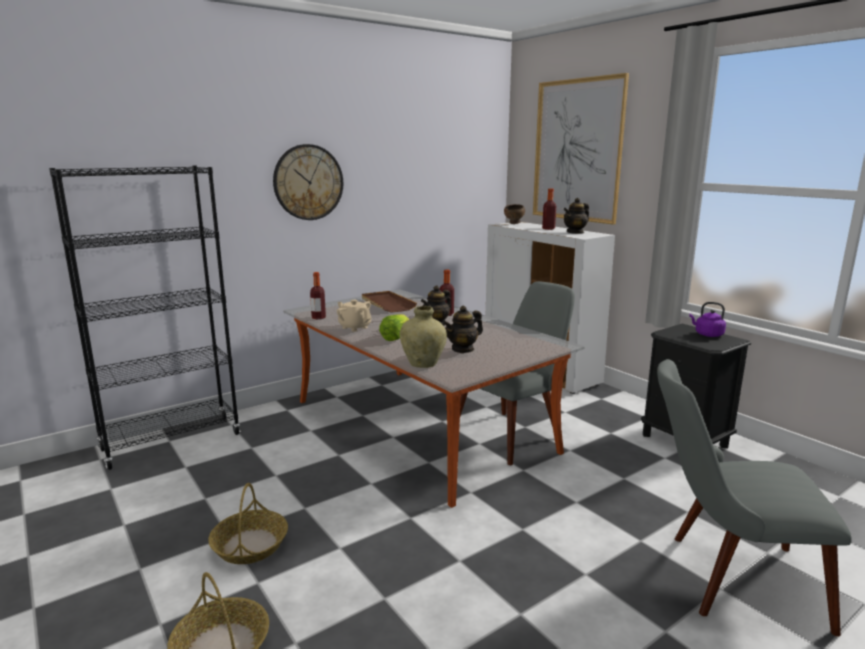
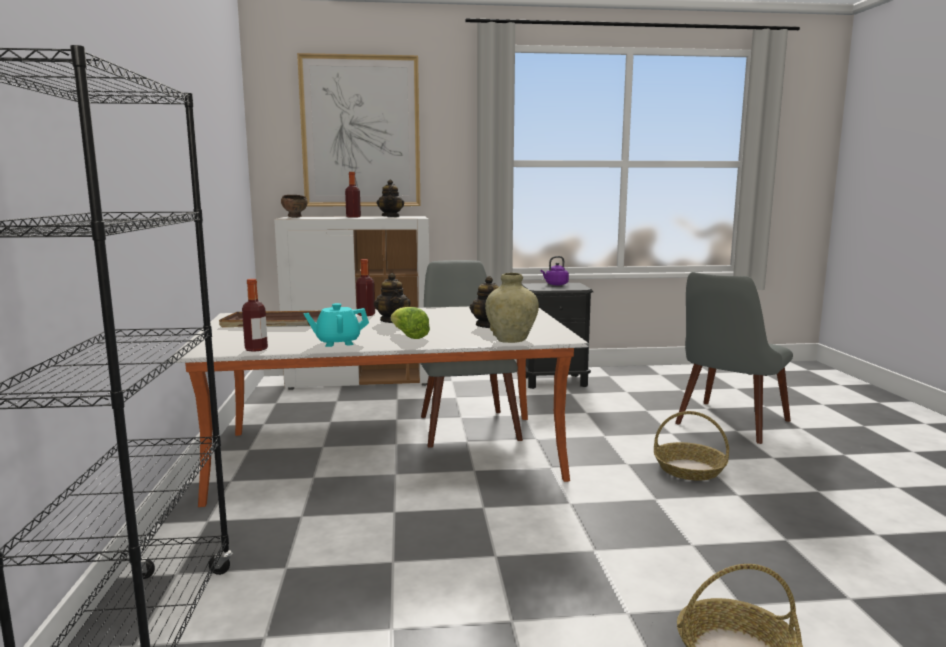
camera: 60 degrees left, 5 degrees down
(250, 545) = (546, 607): basket -> basket (689, 469)
(308, 182) = (153, 147): wall clock -> none
(354, 327) = (337, 343): beige teapot -> turquoise teapot

